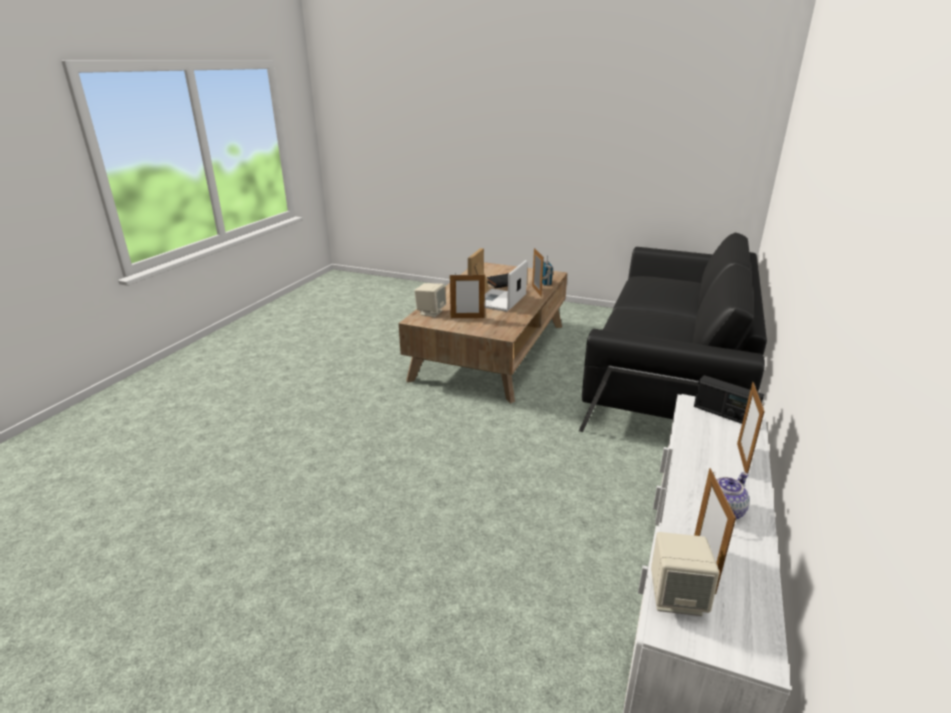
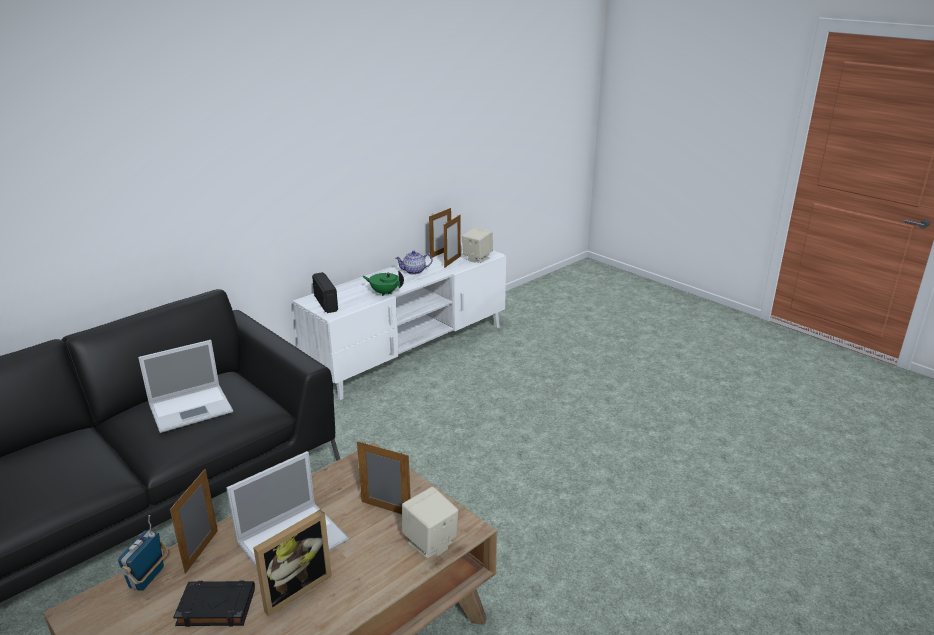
camera: 155 degrees left, 0 degrees up
(651, 323) = (192, 408): none -> laptop
(691, 450) = (384, 293): none -> green teapot
(742, 459) = (364, 283): picture frame -> picture frame (440, 253)

